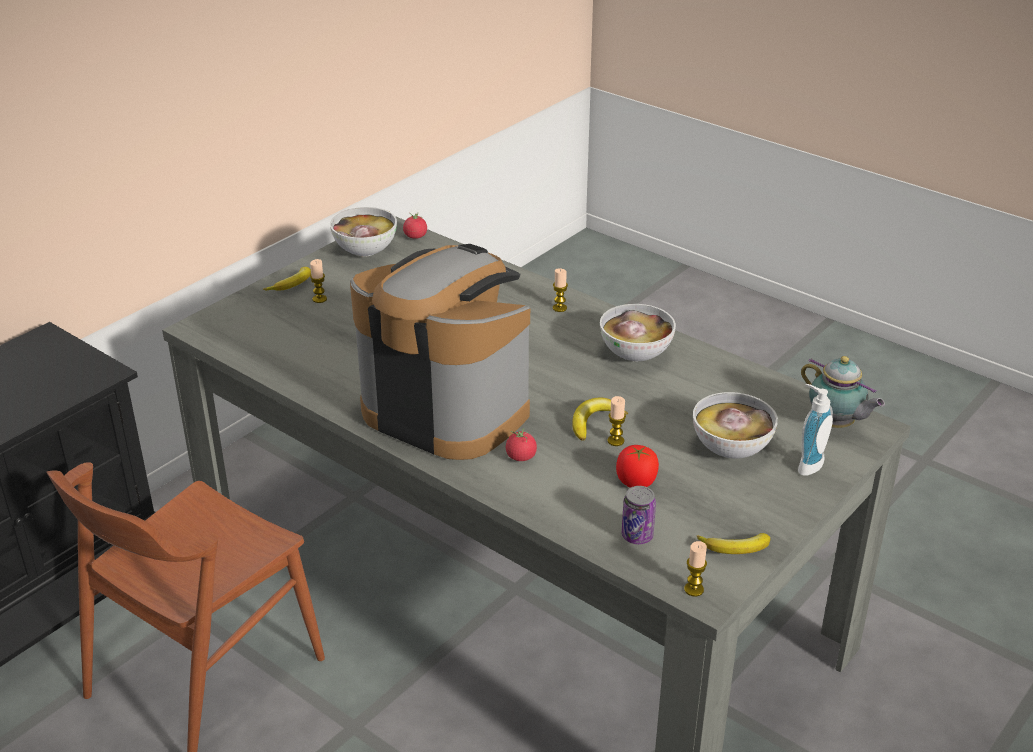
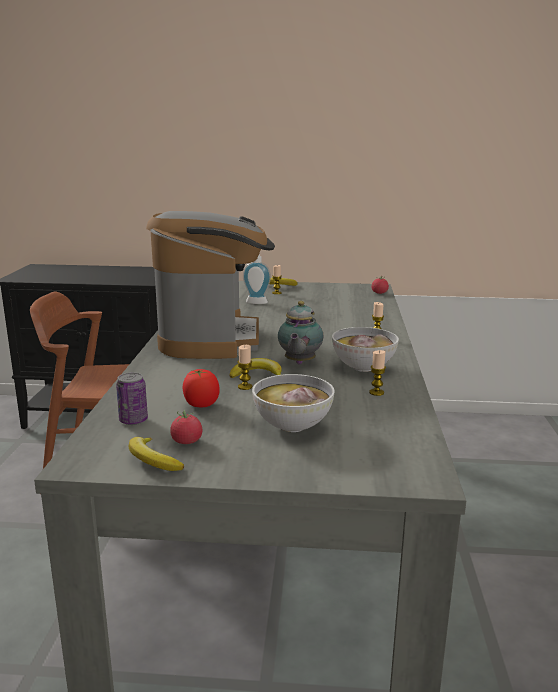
camera: 55 degrees right, 15 degrees down
(365, 251) = (341, 289): bowl -> none
(521, 457) = (187, 367): tomato -> tomato (187, 442)
(694, 589) = (81, 457): candle -> candle (376, 392)
(806, 464) = (317, 462): soap dispenser -> soap dispenser (257, 302)
(835, 425) = (399, 461): teapot -> teapot (299, 363)

